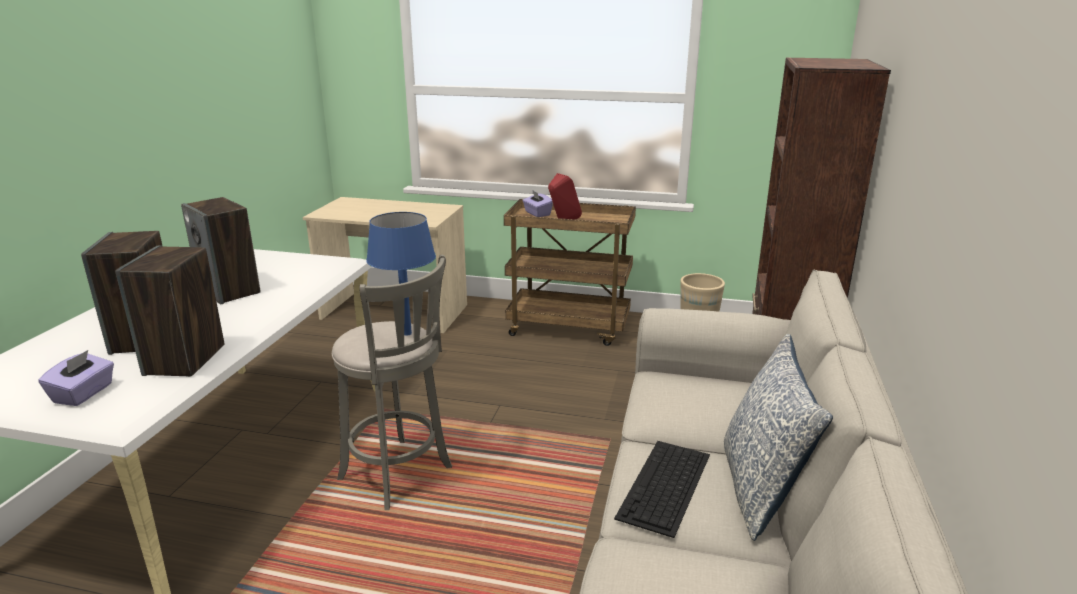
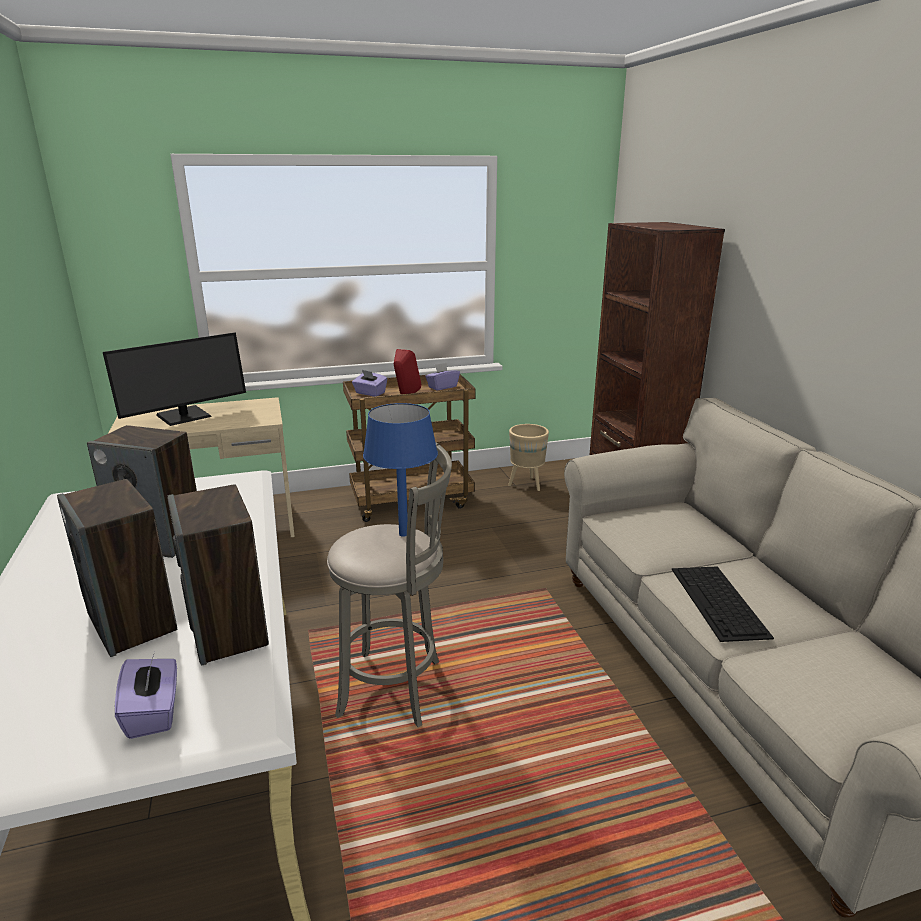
camera: 30 degrees left, 0 degrees up
(375, 208) = (184, 416): none -> monitor
(610, 218) = (442, 387): none -> purple tissue box
(761, 488) = (776, 580): pillow -> none

